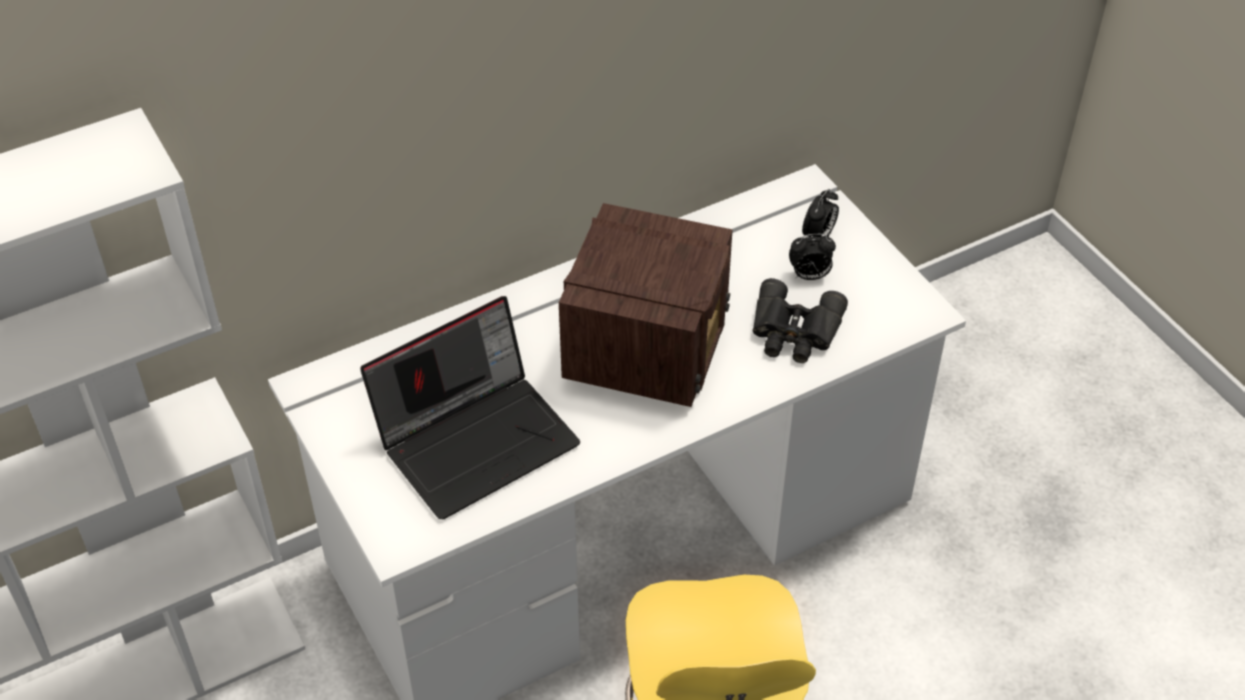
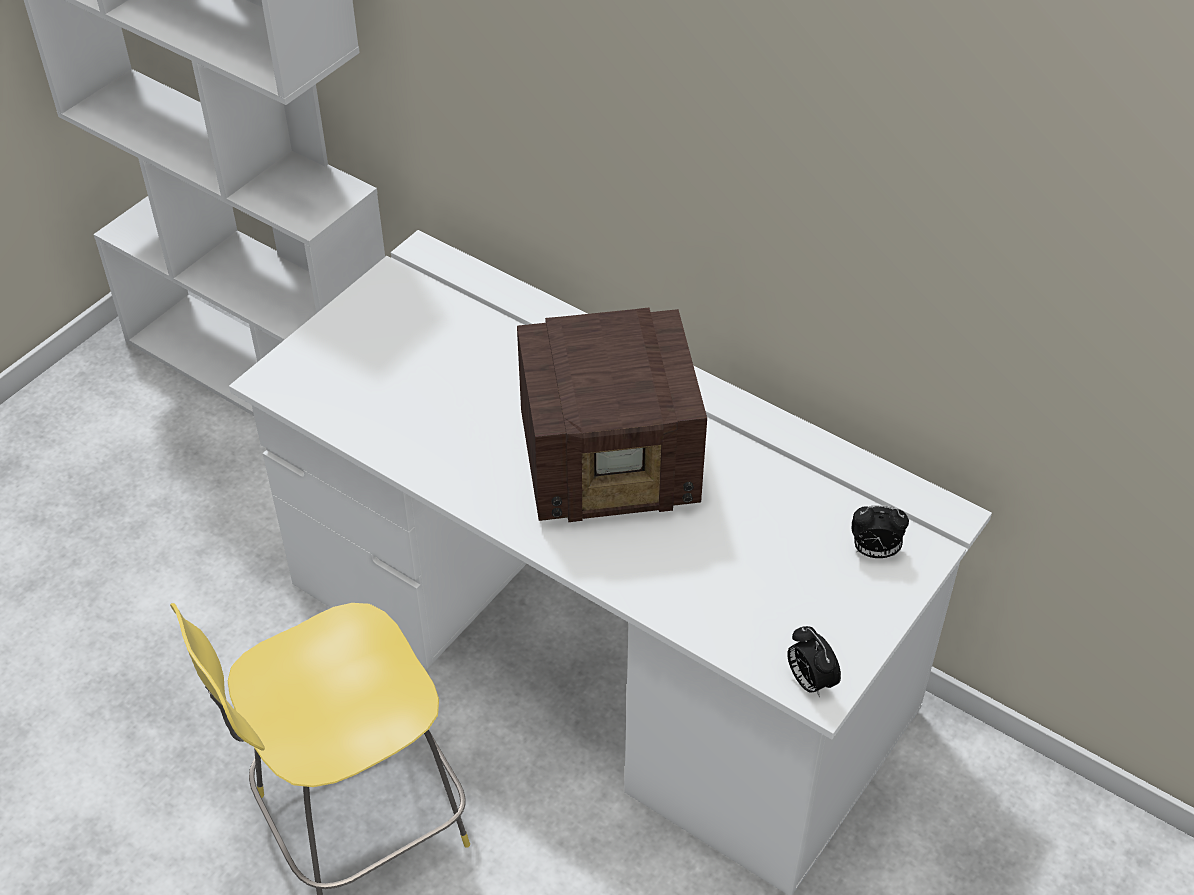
camera: 65 degrees right, 0 degrees up
(477, 439) = (421, 385): laptop -> none
(794, 332) = (709, 577): black binoculars -> none
(809, 276) = (804, 563): alarm clock -> alarm clock (809, 681)

